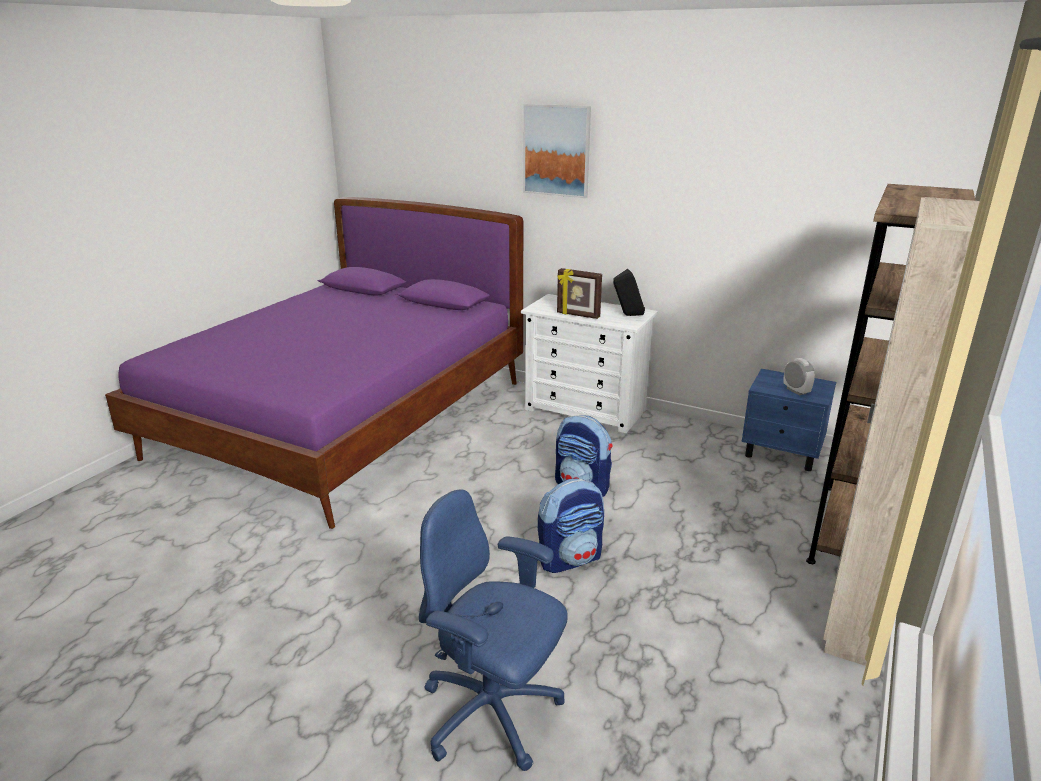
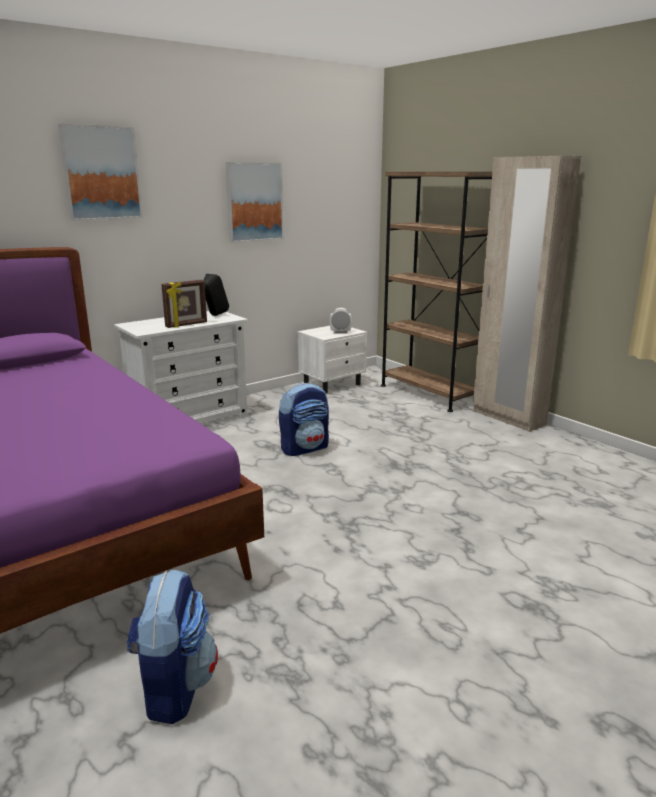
camera: 65 degrees left, 5 degrees down
(492, 714) = (555, 542): blue office chair -> none
(570, 558) = (396, 475): backpack -> backpack (174, 687)
(725, 197) = (254, 202): none -> picture
(782, 453) = (333, 384): blue nightstand -> white nightstand

